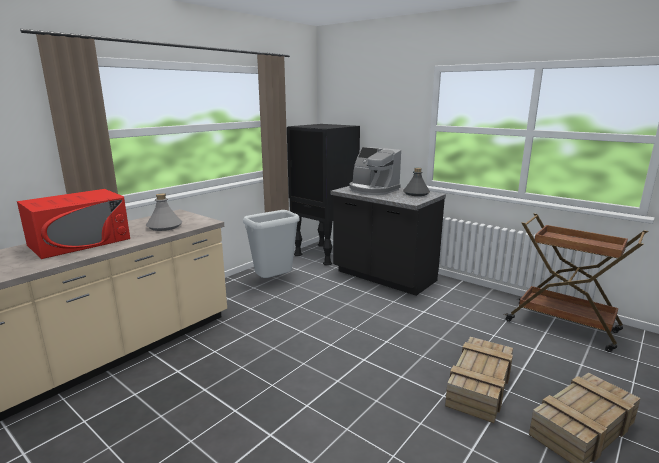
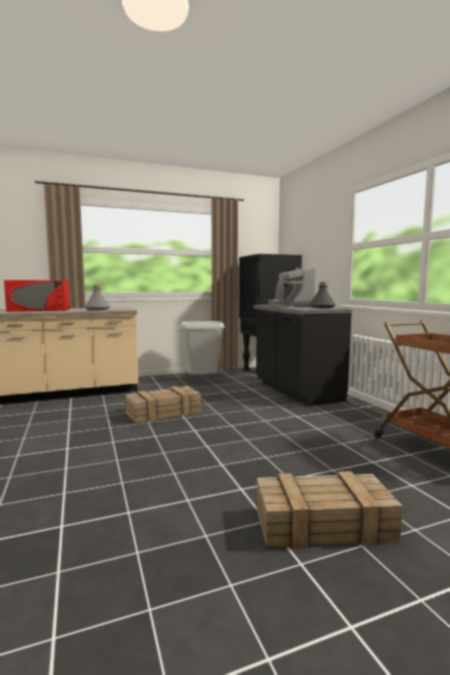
camera: 30 degrees right, 10 degrees down
(479, 385) = (266, 468): crate -> crate (164, 412)

